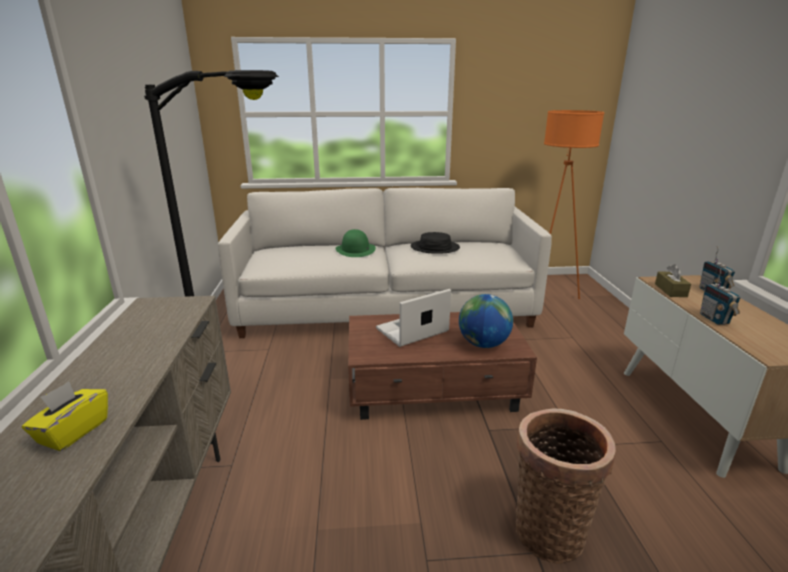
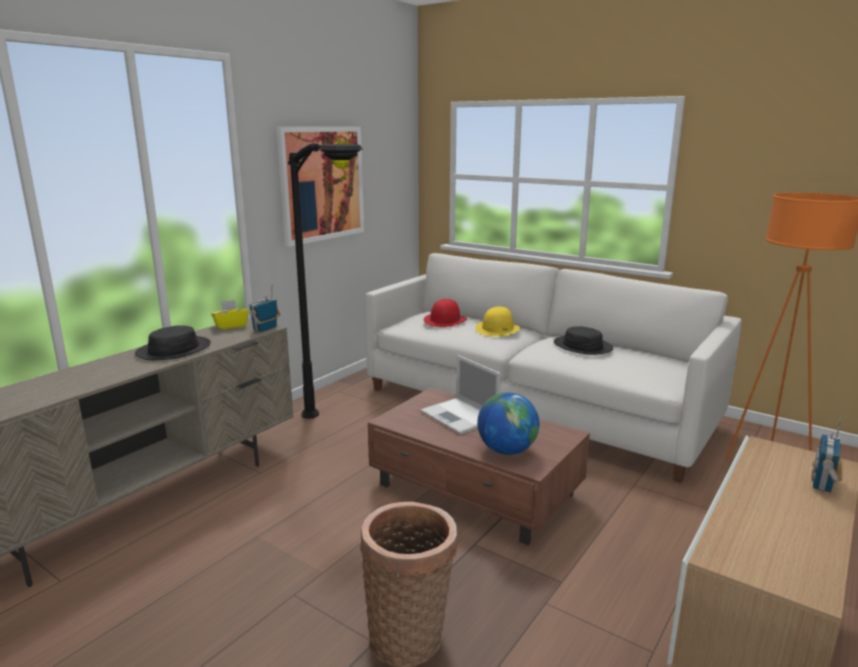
camera: 40 degrees right, 5 degrees down
(73, 431) = (106, 372): yellow tissue box -> yellow tissue box (231, 326)
(122, 364) = (174, 350): none -> black hat
(143, 126) = (322, 184): none -> picture
(300, 253) = (445, 320): none -> red hat
(355, 250) = (497, 329): green hat -> yellow hat
(411, 330) = (460, 416): laptop -> laptop turned 135 degrees counterclockwise
(670, 290) = (758, 461): brown tissue box -> none
(714, 319) = (740, 504): radio -> radio (265, 329)

